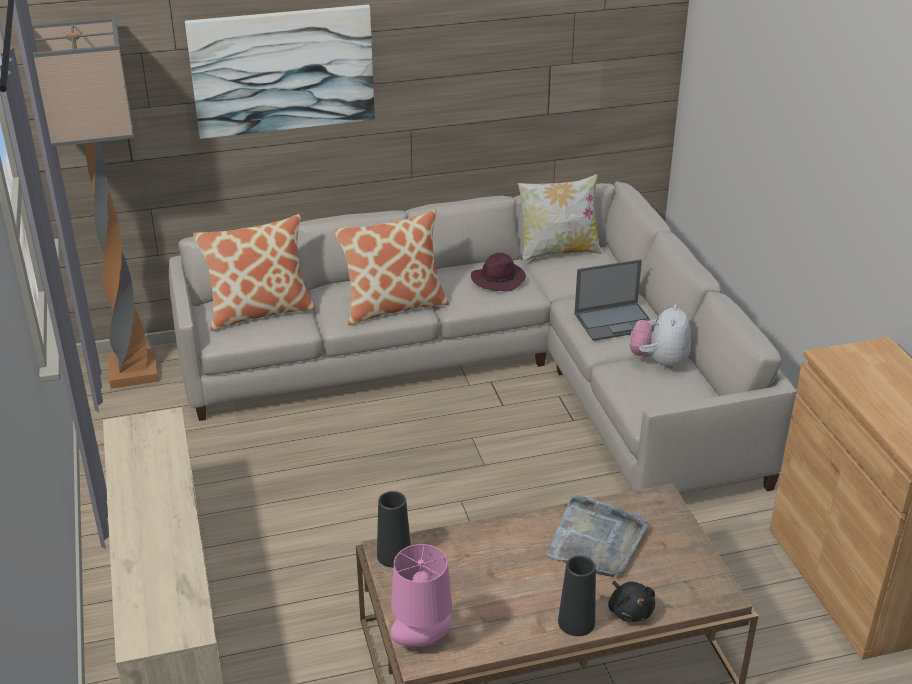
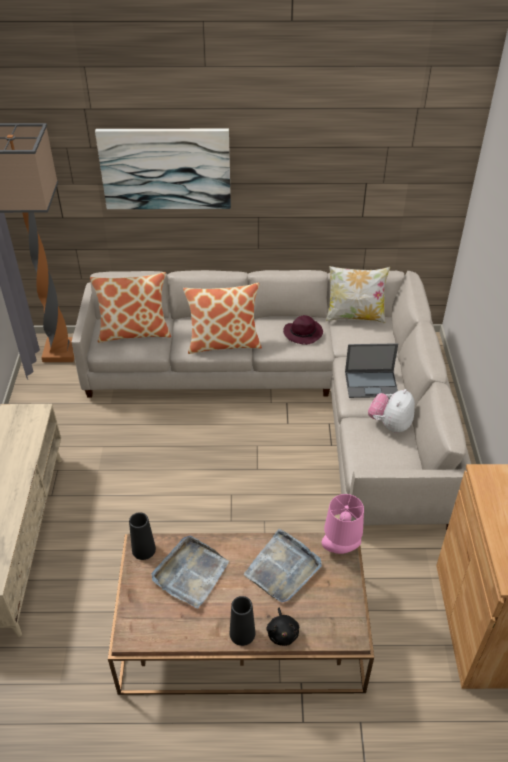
camera: 15 degrees right, 10 degrees up
(422, 641) = (135, 623): pink table lamp -> pink table lamp (340, 549)
(473, 569) = (190, 573): none -> grey tray

